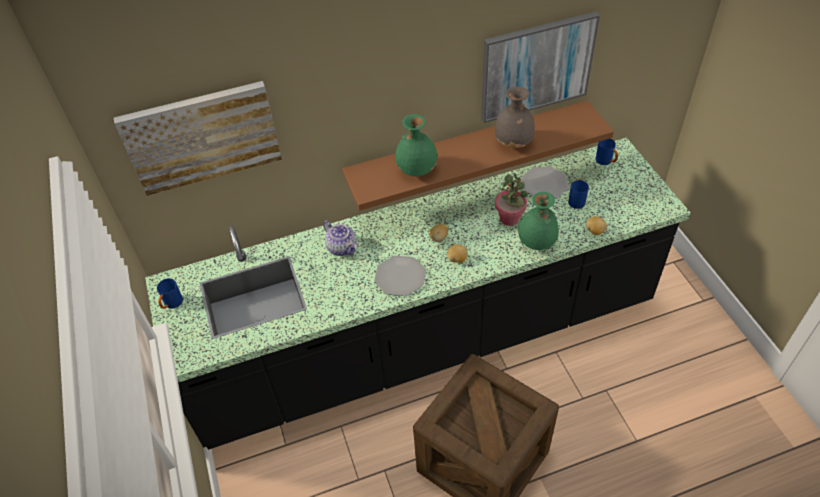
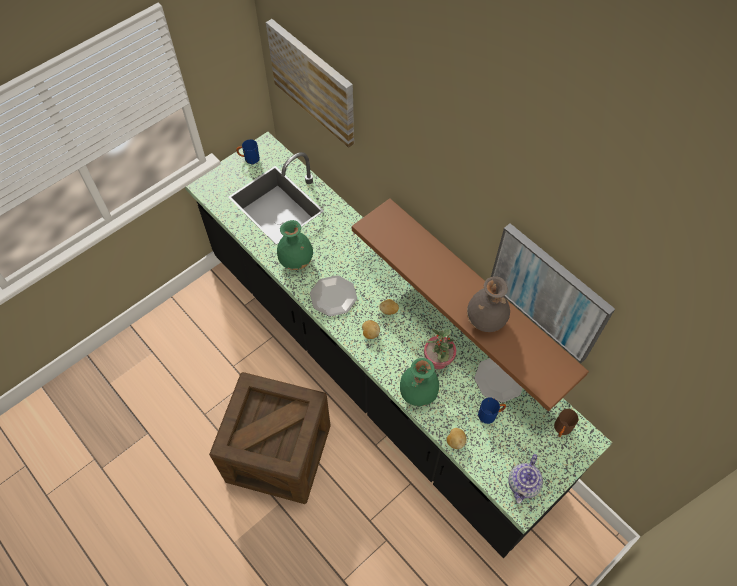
camera: 65 degrees right, 10 degrees up
(342, 248) = (347, 243): teapot -> teapot (523, 484)
(416, 169) = (412, 253): green vase -> green vase (296, 260)
(606, 162) = (561, 430): blue mug -> brown mug

